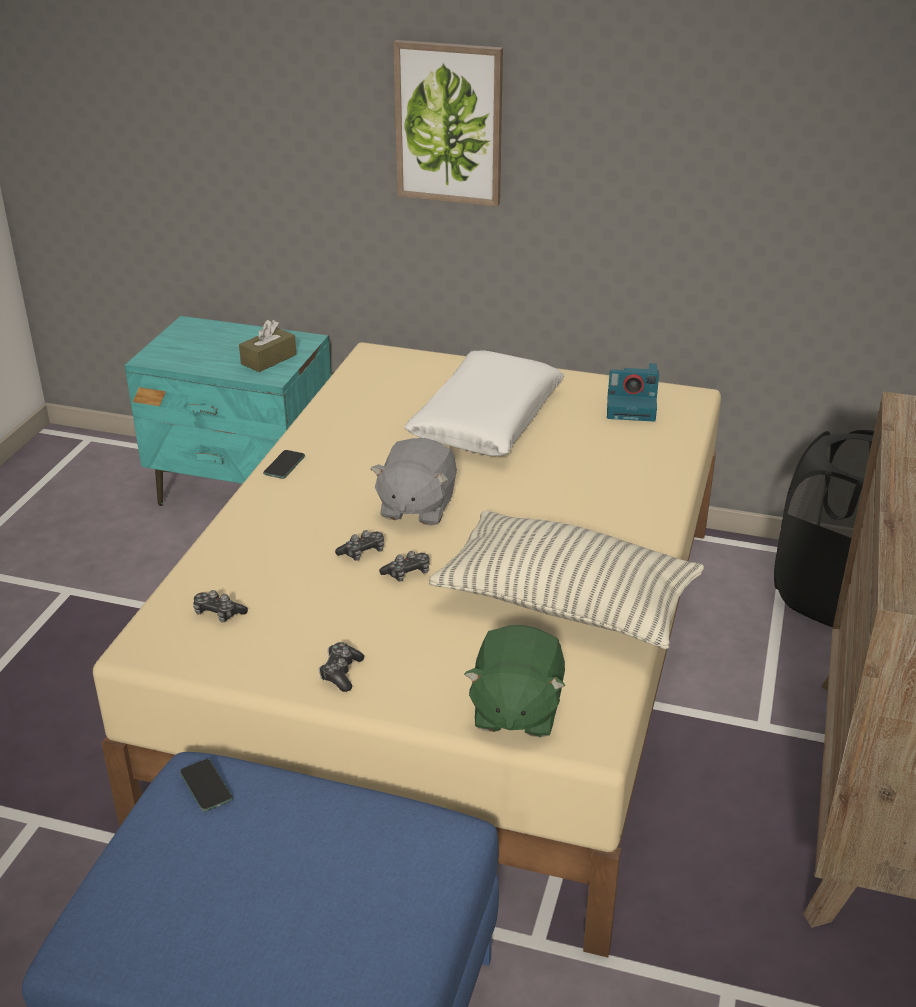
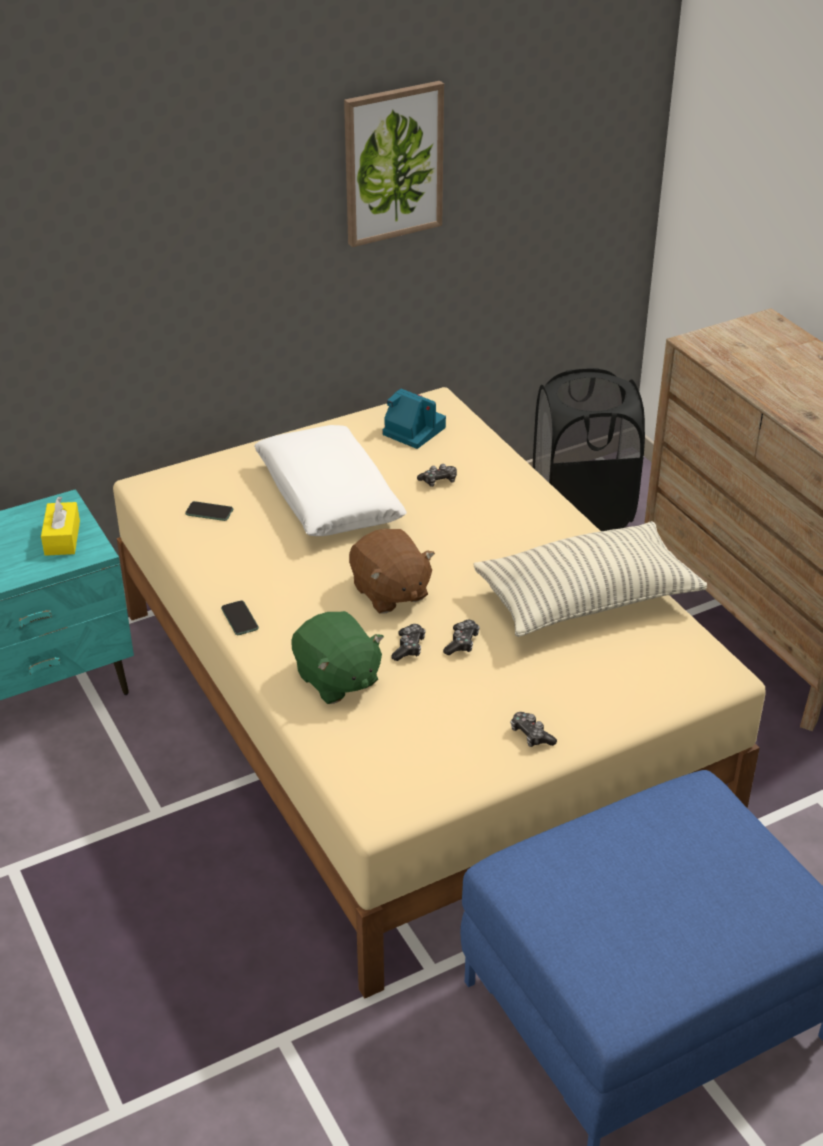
camera: 45 degrees left, 5 degrees up
(206, 786) = (539, 869): phone -> phone (209, 512)
(218, 613) = (386, 754): game controller -> game controller (439, 481)
(268, 359) = (62, 538): brown tissue box -> yellow tissue box
(416, 507) = (390, 592): grey plush toy -> brown plush toy
(449, 123) = (176, 237): picture -> picture (393, 163)
(515, 710) = (661, 686): green plush toy -> green plush toy (337, 679)
(632, 407) = (412, 430): camera -> camera turned 105 degrees counterclockwise

